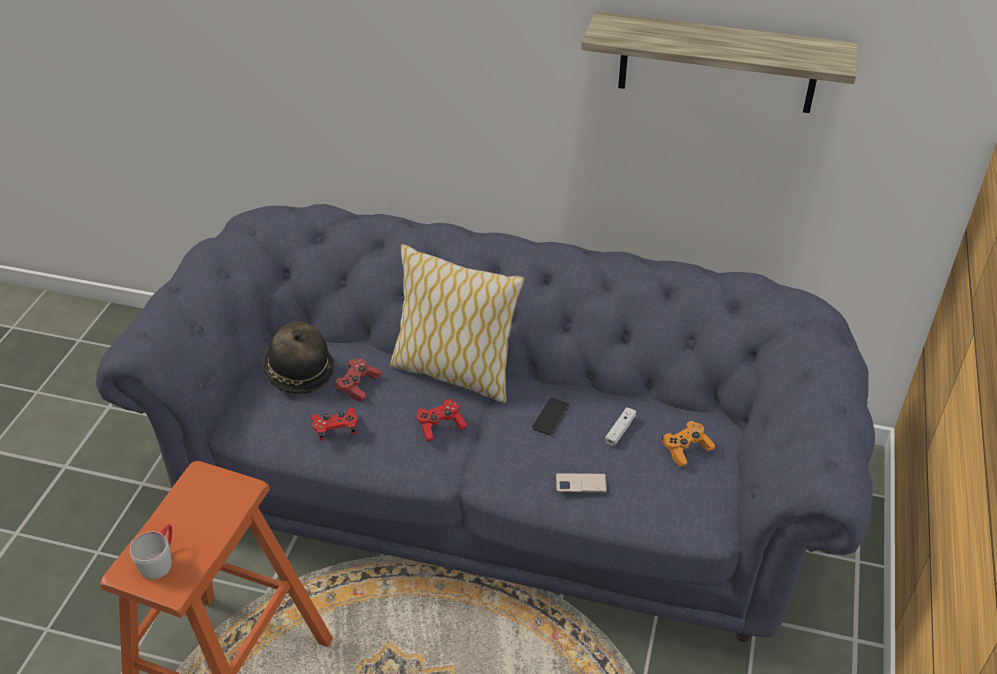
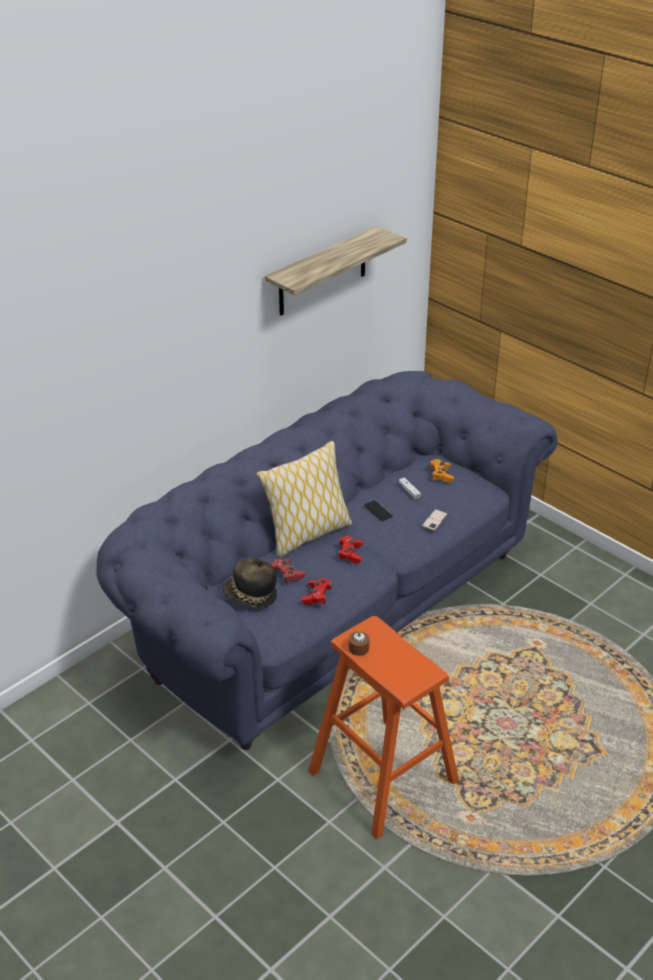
camera: 60 degrees left, 5 degrees down
(160, 560) = (405, 673): grey mug -> none
(189, 492) = (358, 648): none -> brown candle

